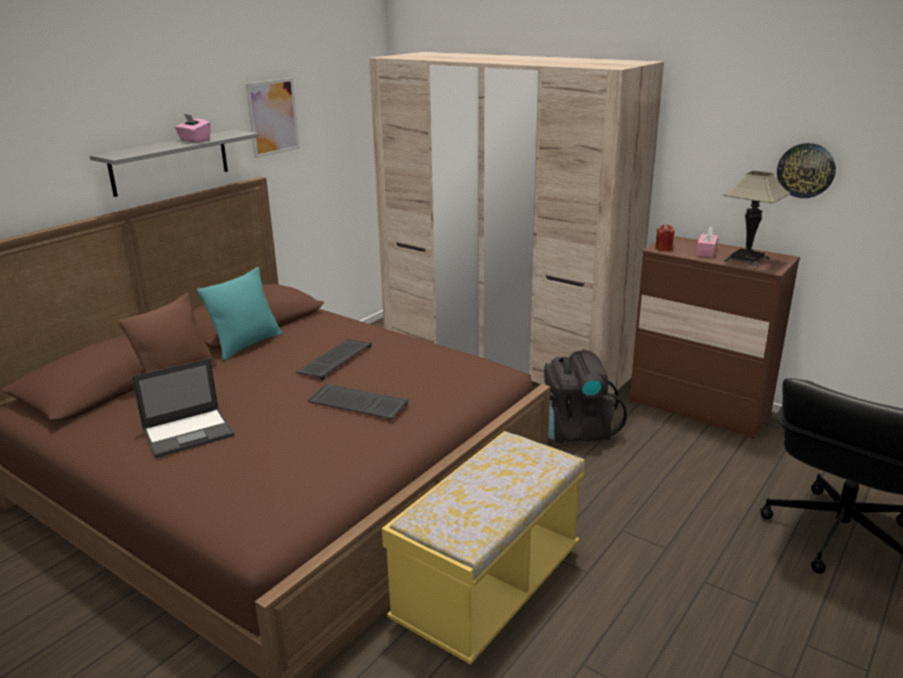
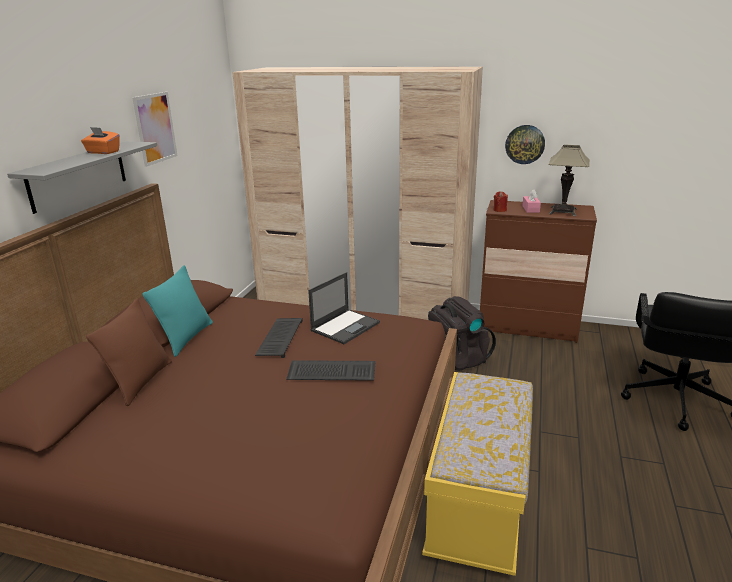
camera: 20 degrees left, 0 degrees up
(189, 432) = (194, 432): laptop -> laptop (345, 326)
(194, 140) = (103, 152): pink tissue box -> orange tissue box
(806, 170) = (594, 142): wall clock -> wall clock (525, 144)

